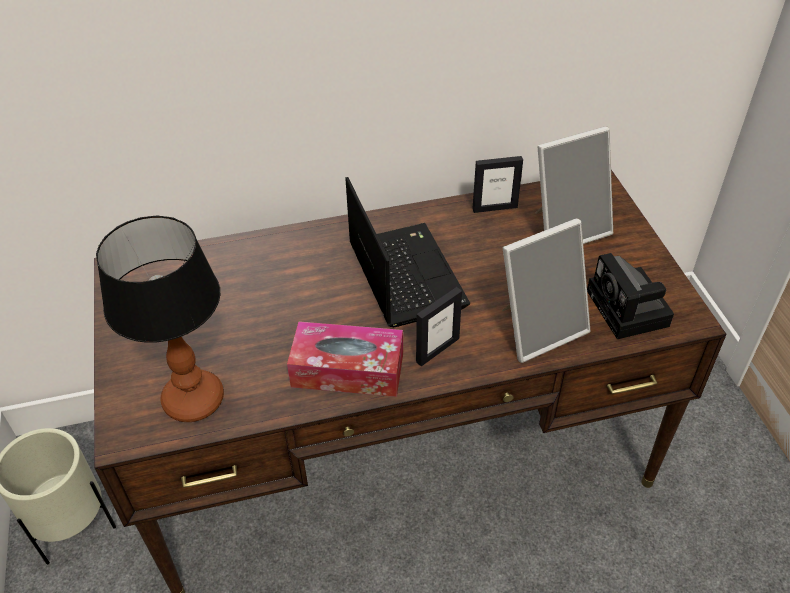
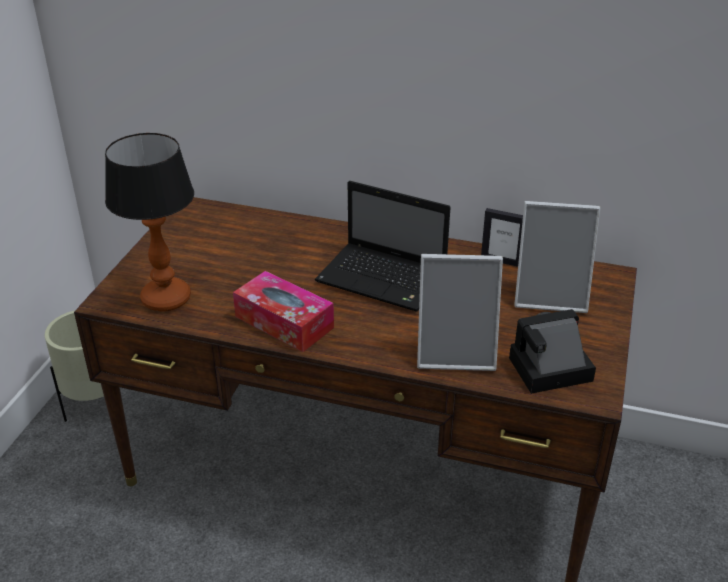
camera: 30 degrees right, 10 degrees down
(404, 274) = (384, 279): laptop -> laptop turned 105 degrees clockwise
(437, 350) = (361, 335): picture frame -> none
(629, 311) = (547, 370): camera -> camera turned 60 degrees clockwise

